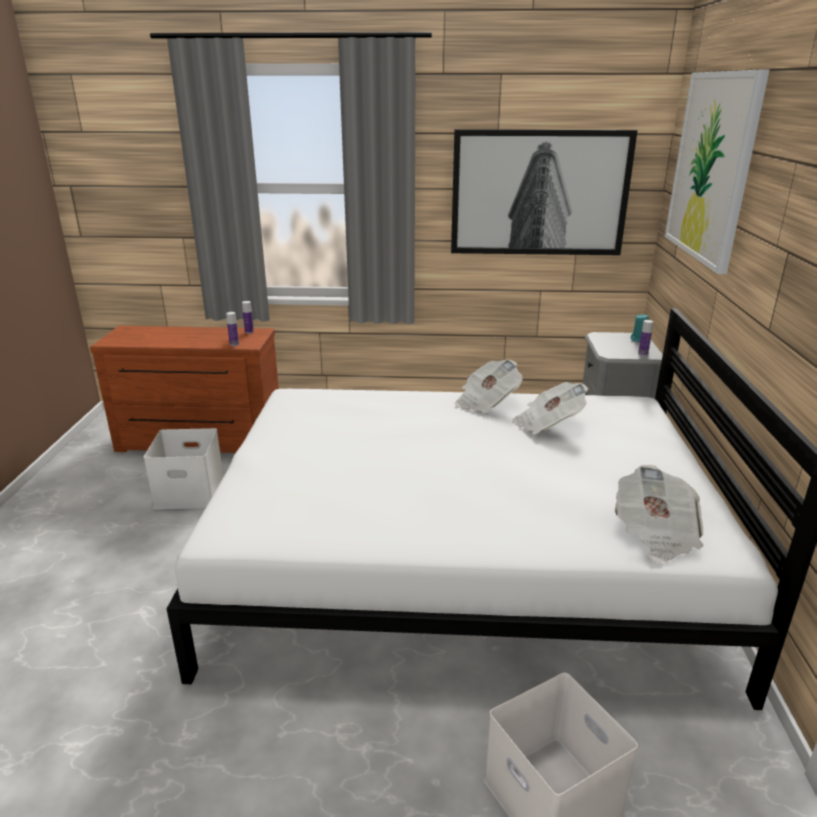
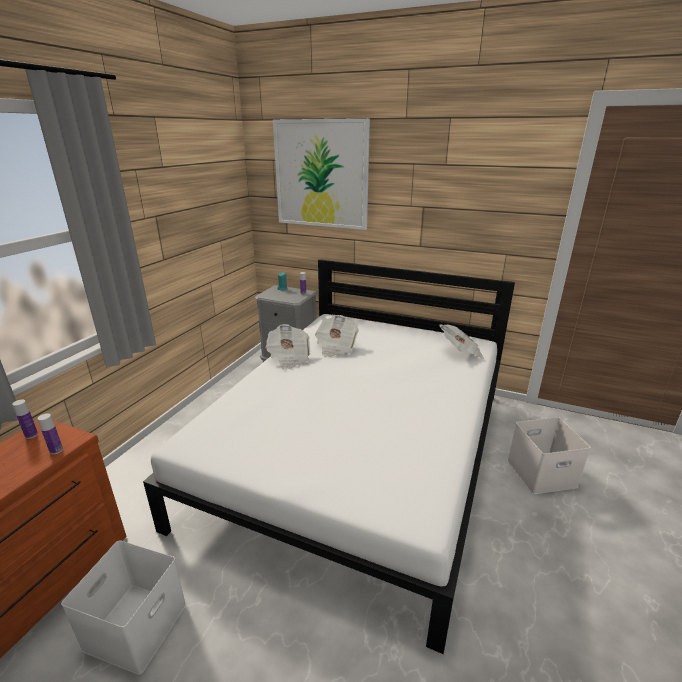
camera: 70 degrees left, 0 degrees up
(539, 193) = (197, 210): picture -> none

